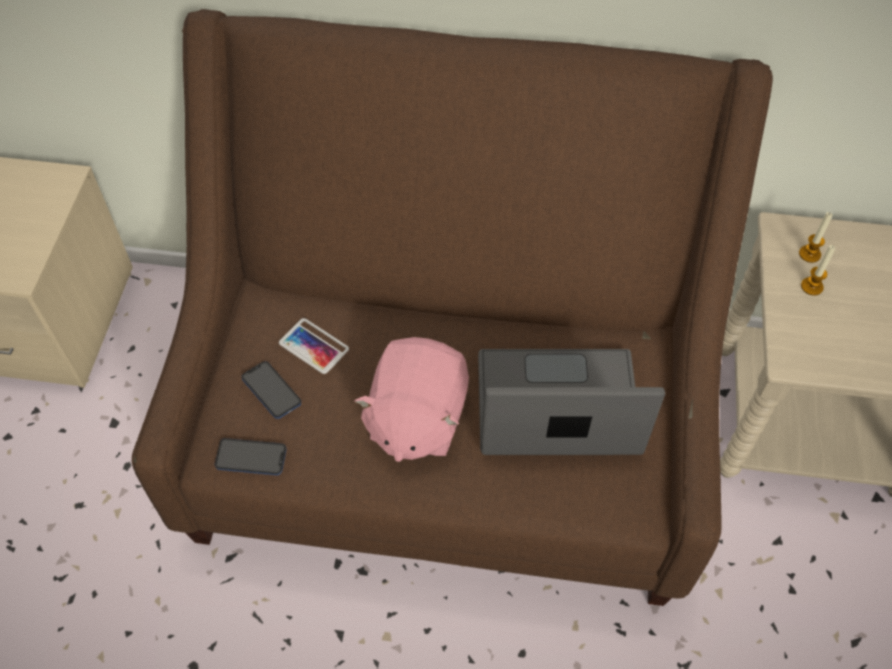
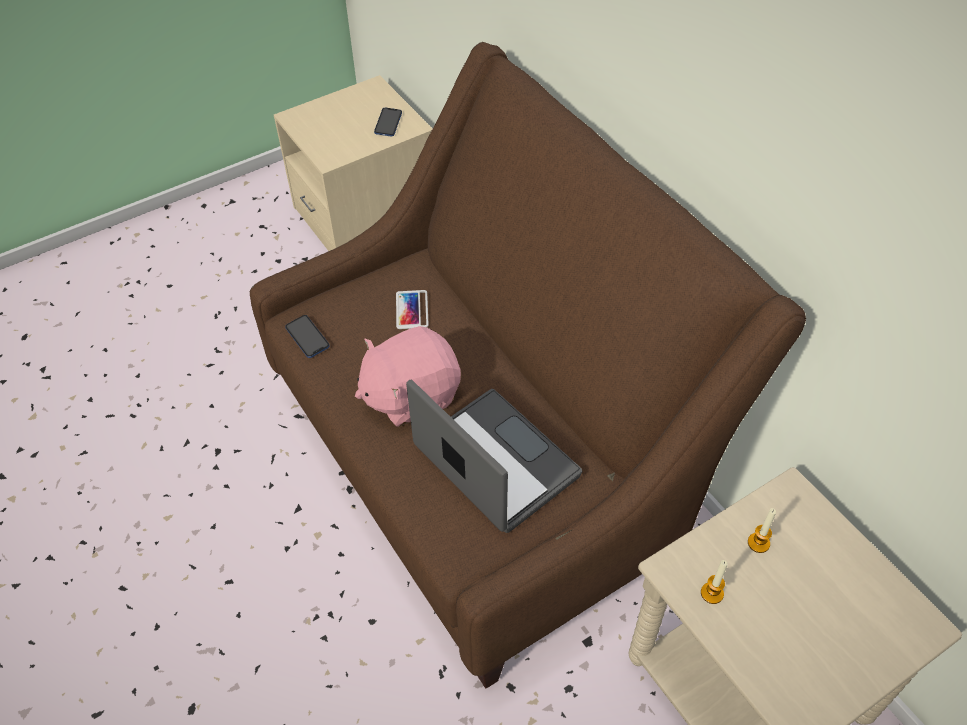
camera: 50 degrees right, 5 degrees down
(271, 391) = (361, 313): phone -> phone (388, 123)
(809, 254) = (790, 523): candle -> candle (712, 593)

